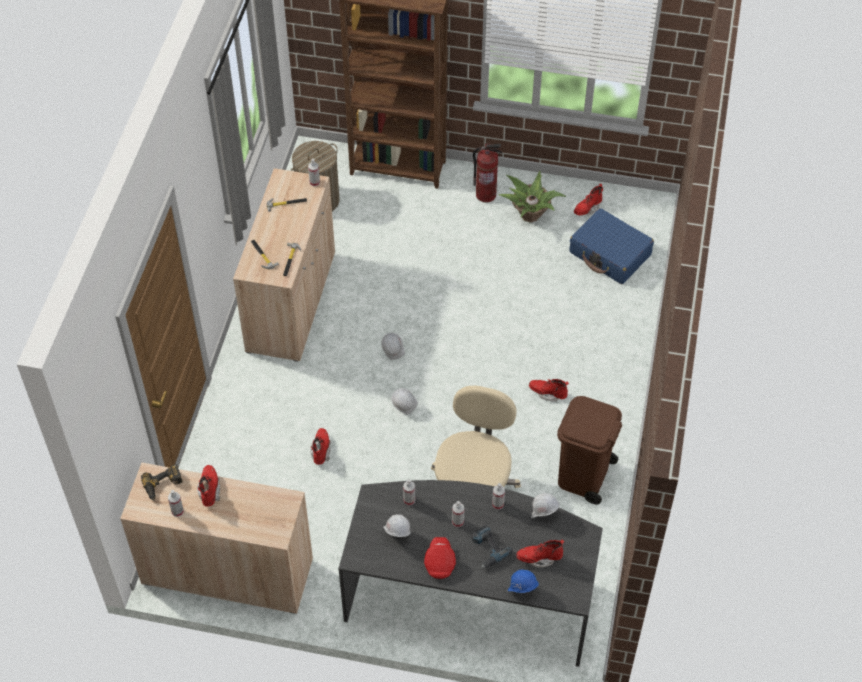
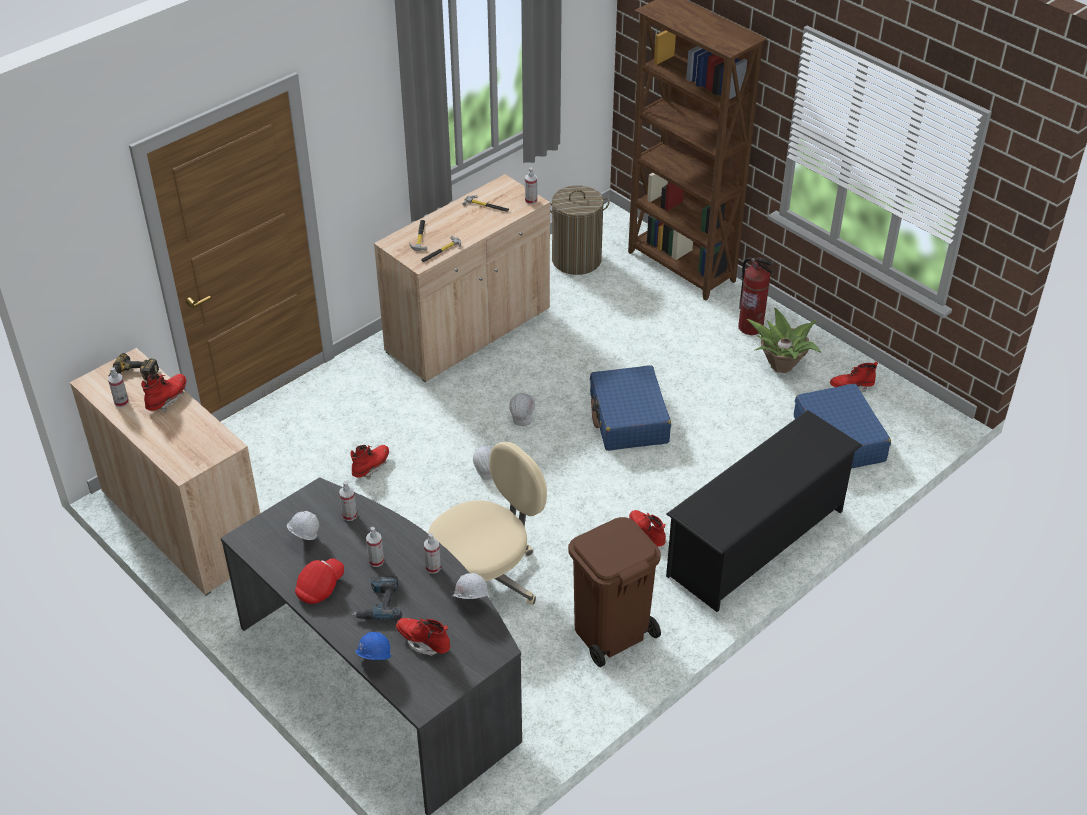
camera: 35 degrees right, 10 degrees down
(464, 313) = (628, 419): none -> blue suitcase
(619, 359) = (757, 542): none -> black shoe rack

